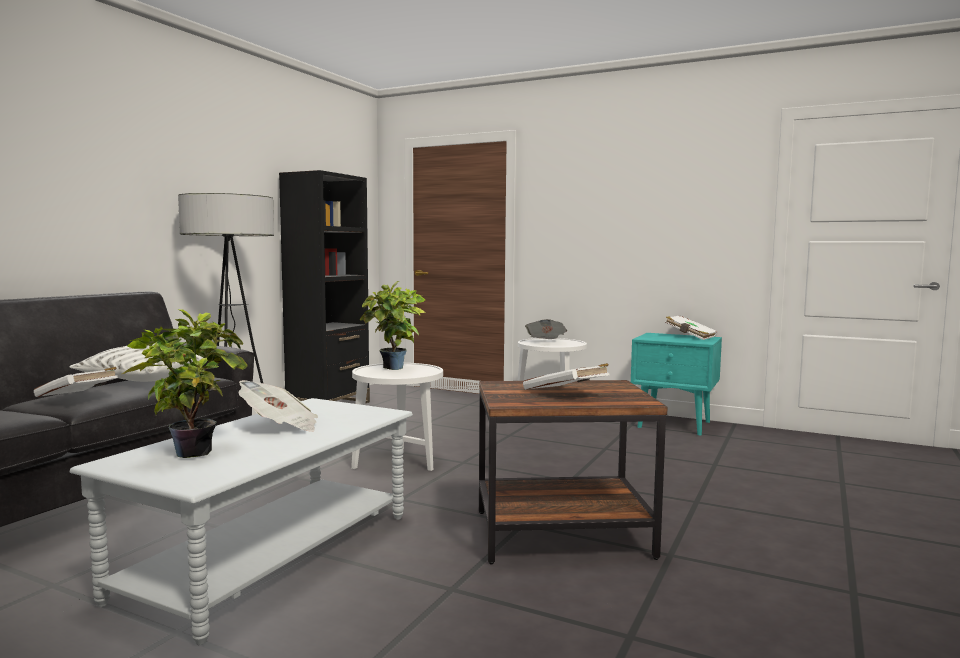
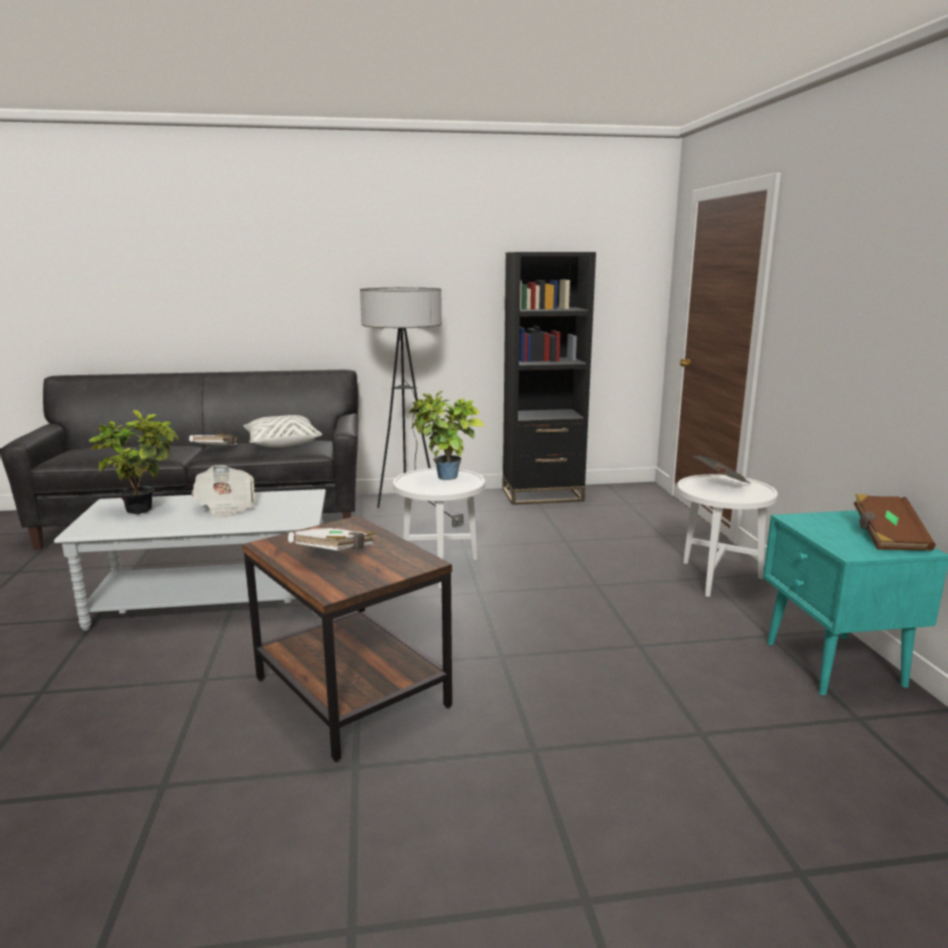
camera: 55 degrees right, 10 degrees up
(690, 337) = (887, 537): white book -> brown book

